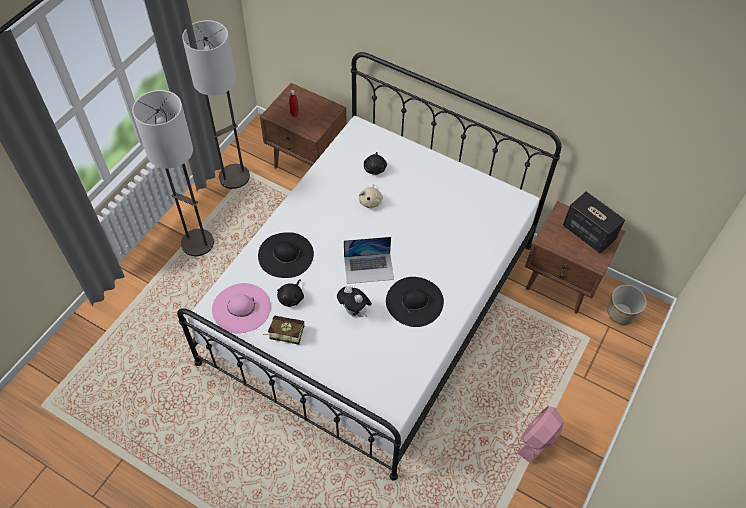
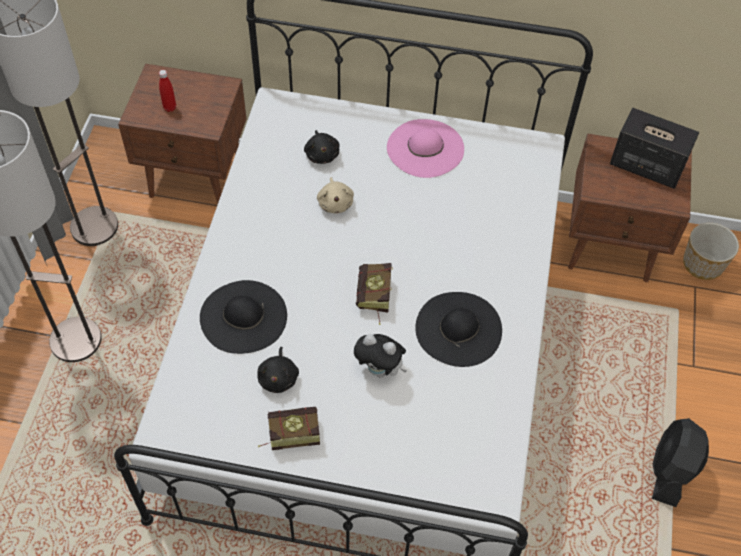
camera: 20 degrees left, 0 degrees up
(241, 308) = (208, 417): pink hat -> pink hat (425, 148)
(369, 268) = (373, 300): laptop -> book
(538, 440) = (670, 470): pink fan -> black fan

